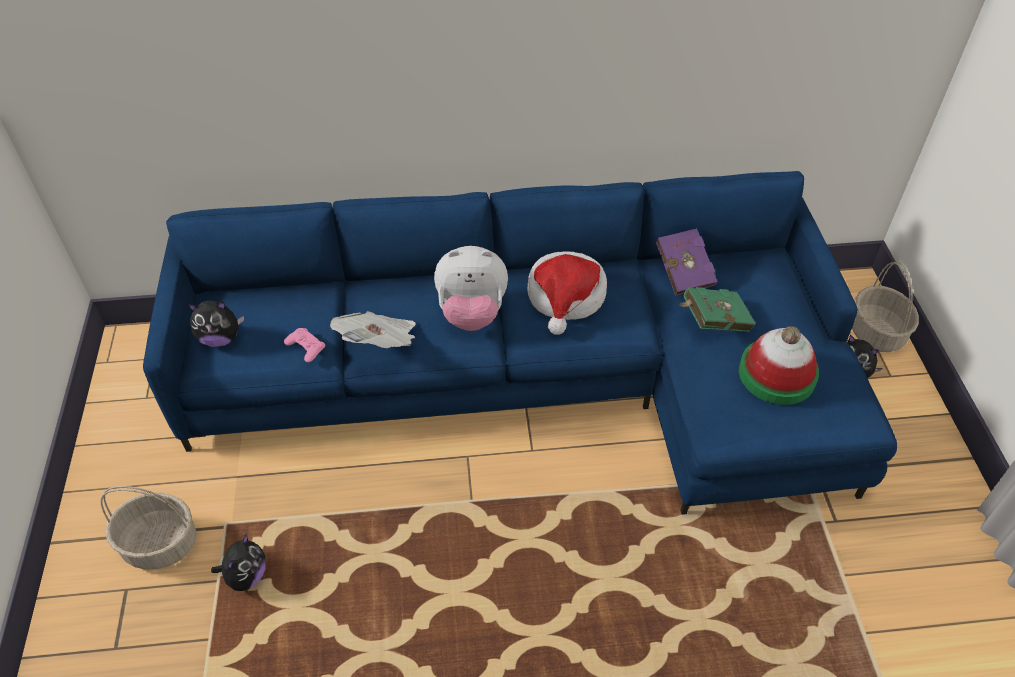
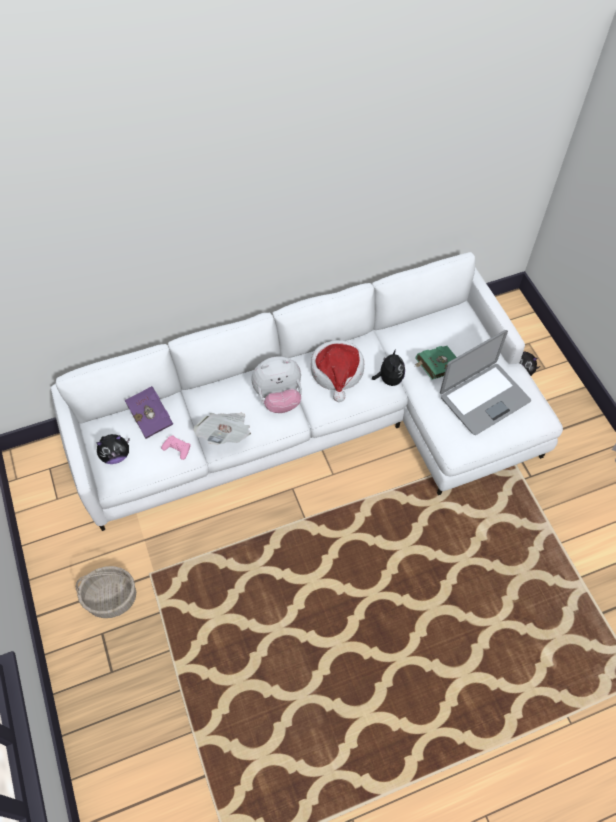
camera: 15 degrees left, 10 degrees up
(246, 576) = (177, 604): plush toy -> plush toy (389, 379)
(539, 378) = (322, 421): blue sofa -> white sofa
(683, 272) = (408, 335): purple book -> purple book (150, 417)
(777, 374) = (483, 398): hat -> laptop
(877, 333) = (531, 338): basket -> none

